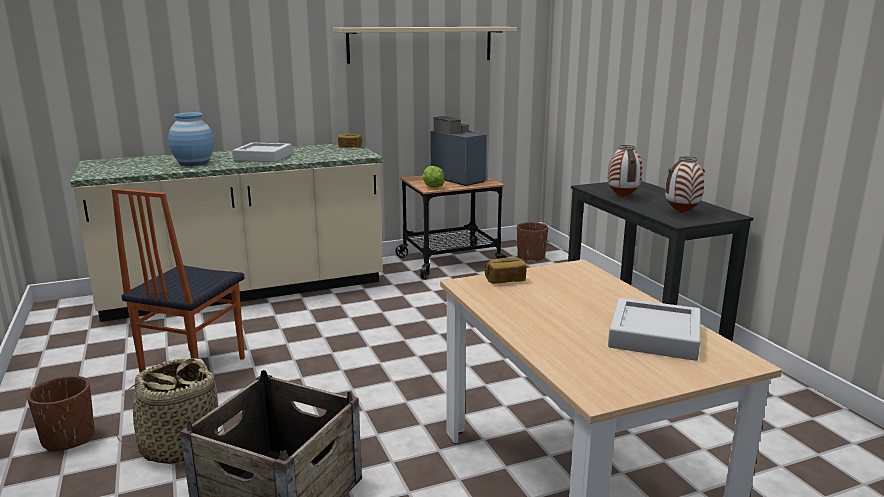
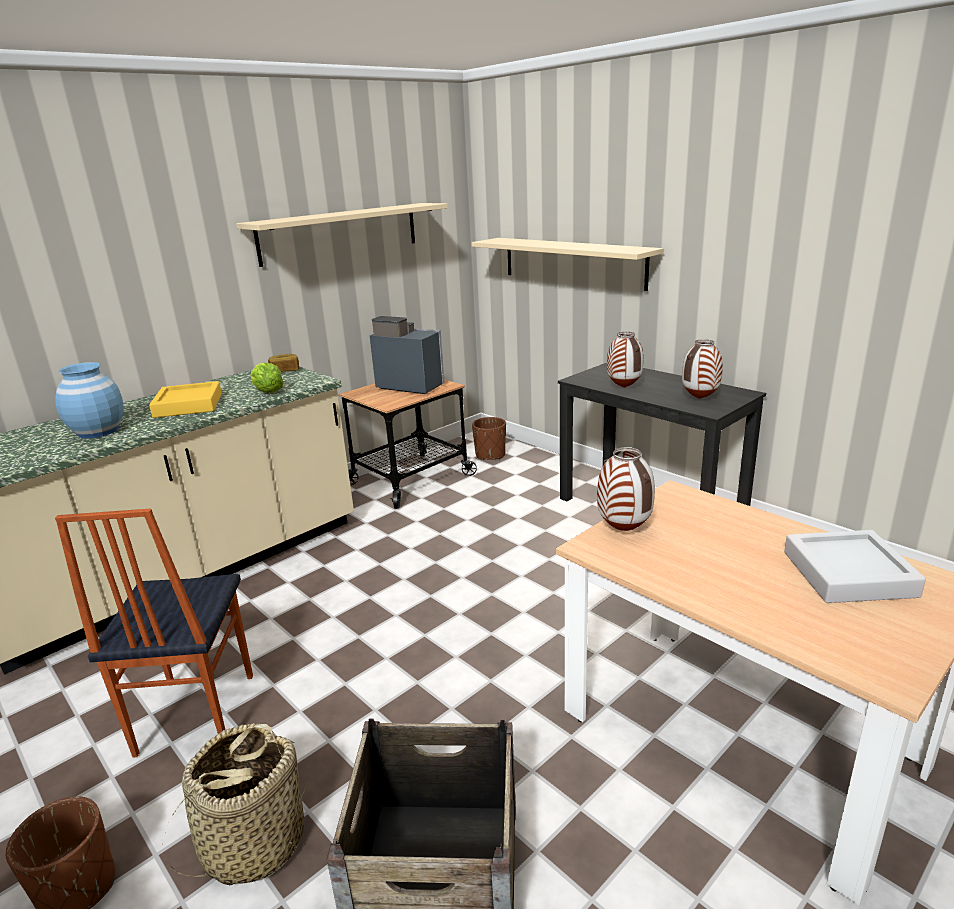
camera: 20 degrees left, 5 degrees up
(263, 157) = (188, 405): grey tray -> yellow tray
(432, 187) = (390, 402): lettuce -> lettuce (267, 392)
(505, 280) = (625, 530): bread -> vase
(616, 86) = (572, 262): none -> beige shelf

